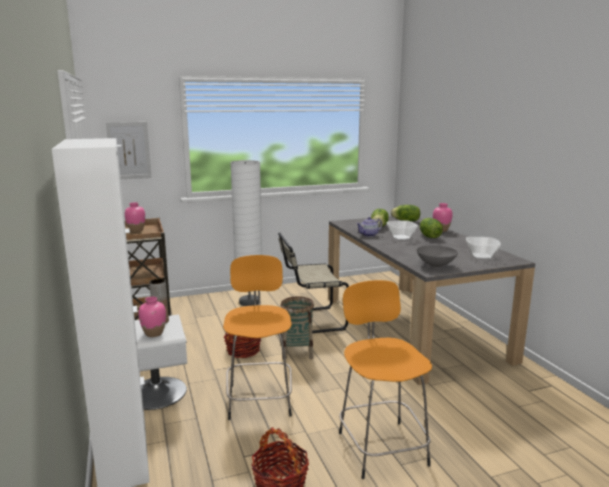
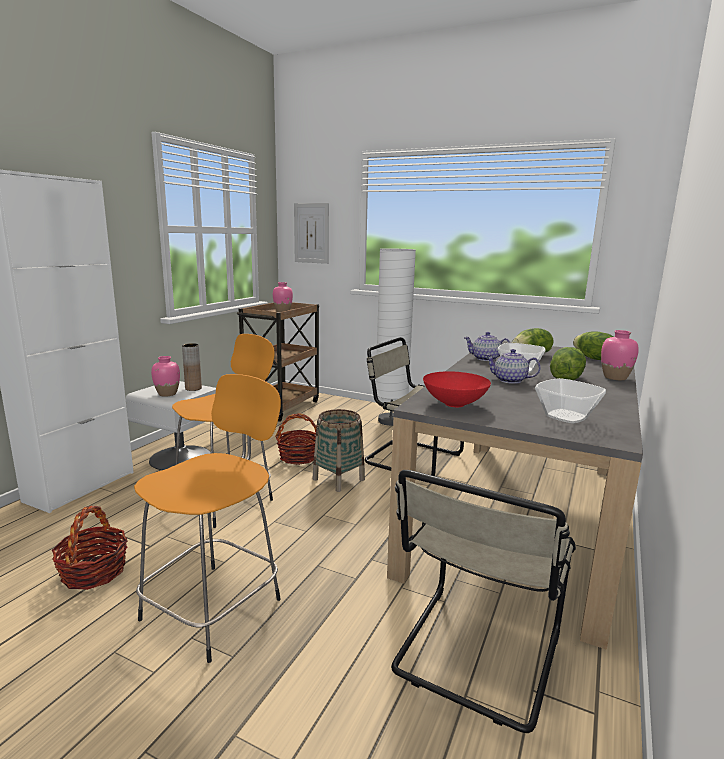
camera: 45 degrees right, 0 degrees up
(415, 245) = (509, 380): none -> teapot
(436, 265) = (454, 404): grey bowl -> red bowl
(498, 392) = (475, 656): none -> beige chair

